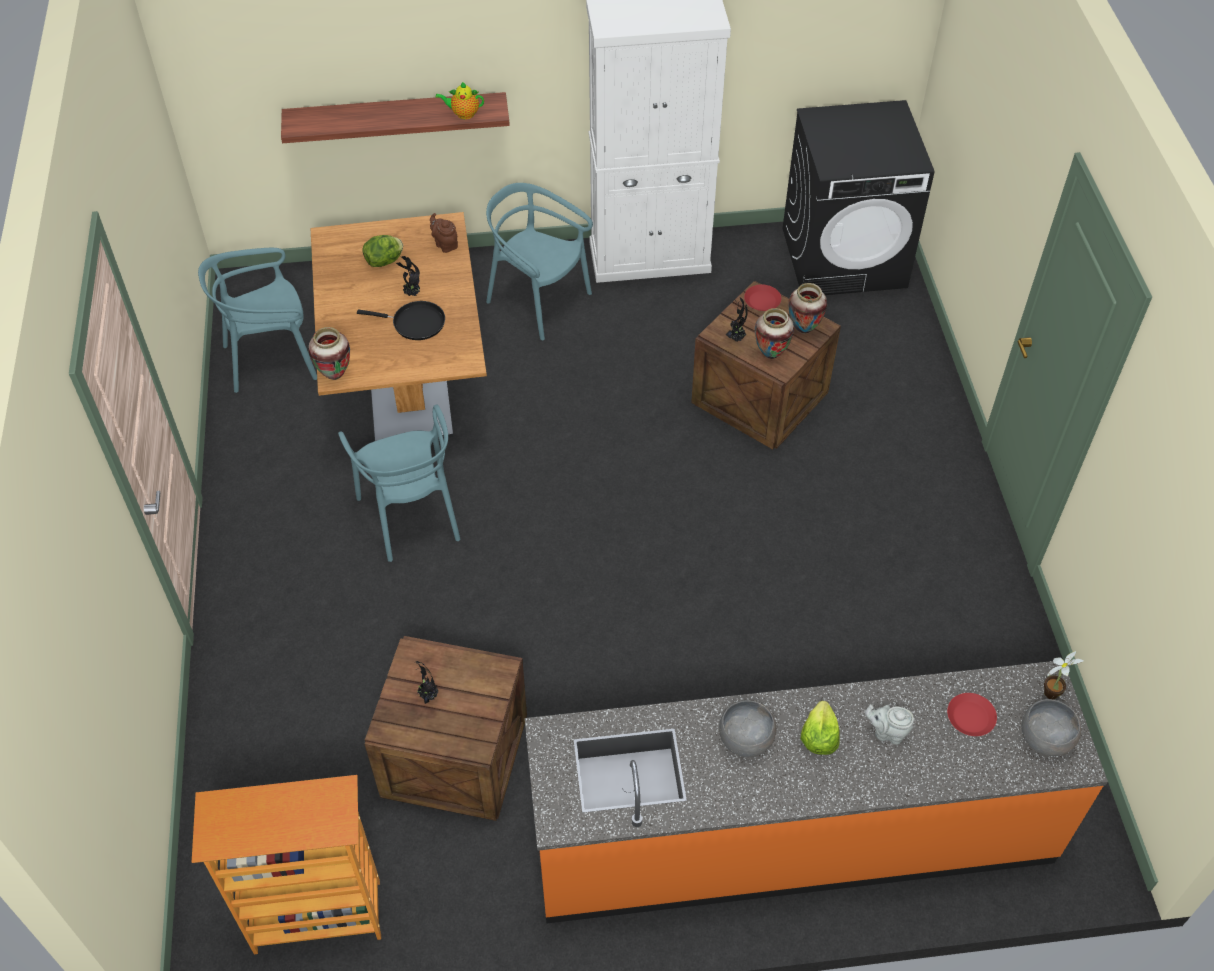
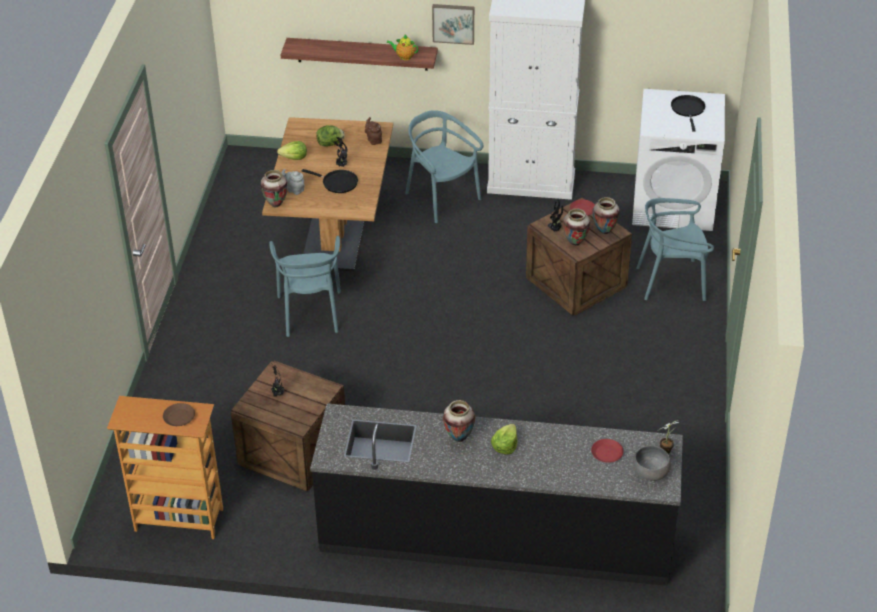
camera: 15 degrees right, 10 degrees down
(271, 359) = (247, 205): turquoise chair -> turquoise chair (671, 282)
(308, 814) = (179, 417): none -> brown plate
(338, 292) = (294, 157): none -> lettuce
(527, 54) = (453, 23): none -> picture
(746, 739) = (459, 438): grey bowl -> vase
(791, 834) = (496, 536): orange counter -> black counter
(844, 257) = (674, 204): black washing machine -> white washing machine
(868, 131) = (688, 110): none -> black frying pan
(887, 732) = (549, 451): grey teapot -> grey teapot (294, 190)

